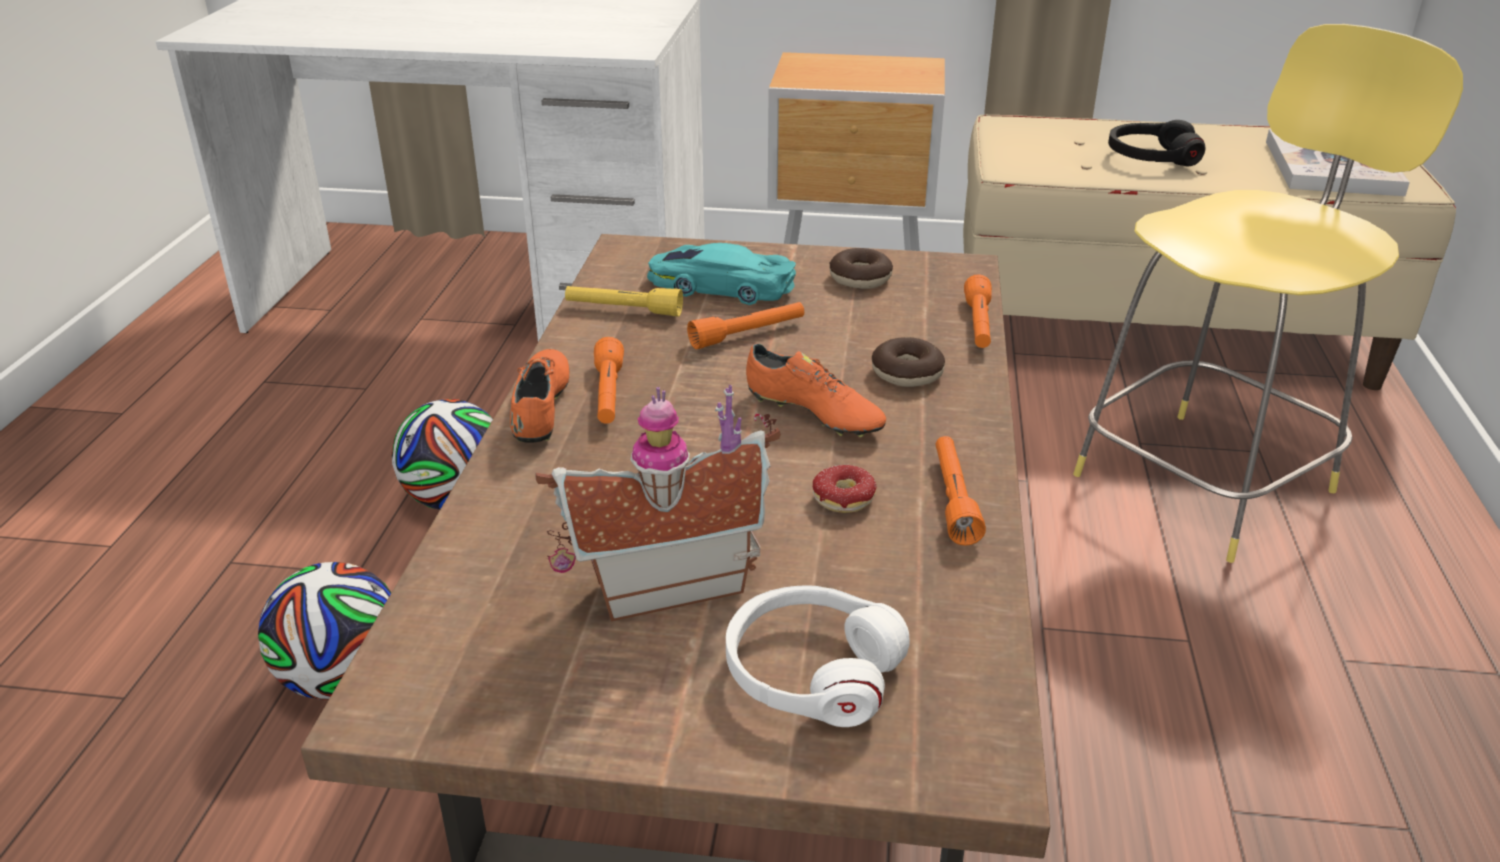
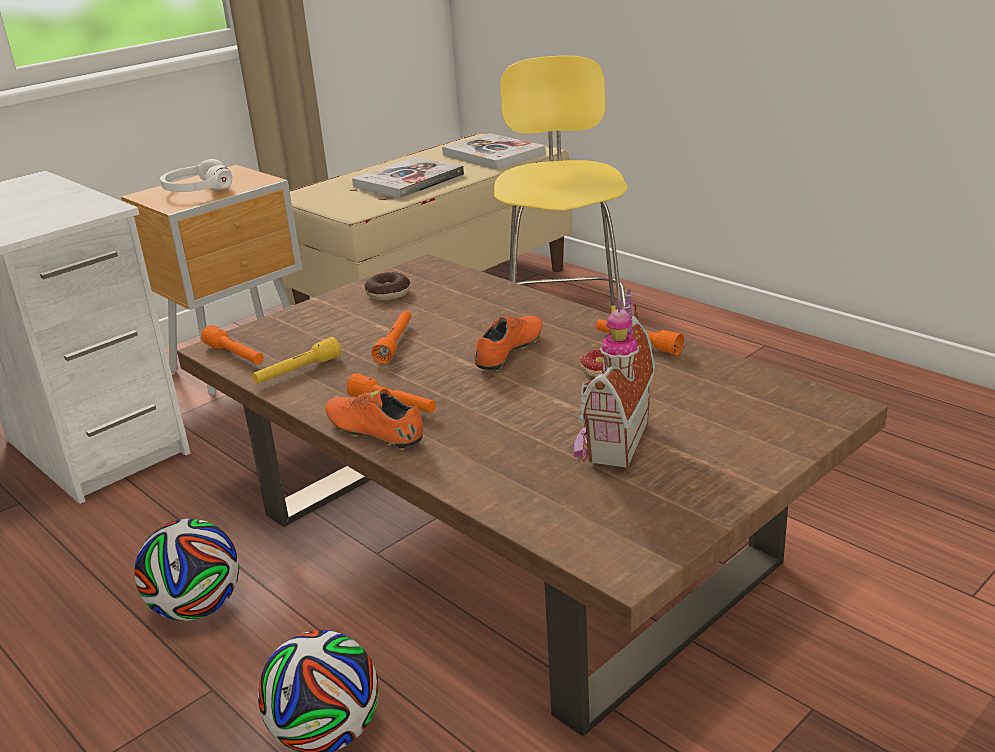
camera: 50 degrees left, 5 degrees down
(721, 286) = (324, 333): turquoise toy car -> none
(811, 671) = (732, 425): white headphones -> white headphones (197, 189)
(813, 414) = (510, 352): orange shoe -> orange shoe turned 45 degrees counterclockwise
(907, 373) = (508, 315): donut -> none
(978, 325) = (490, 282): orange flashlight -> orange flashlight (235, 356)
(1151, 157) = (409, 181): black headphones -> book

